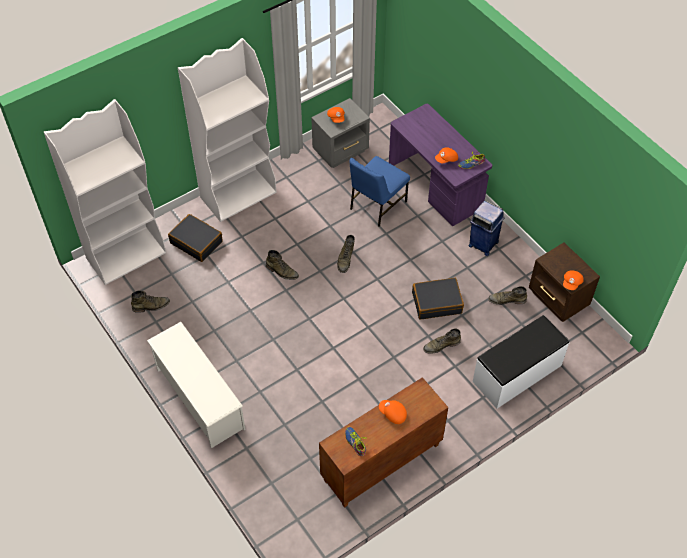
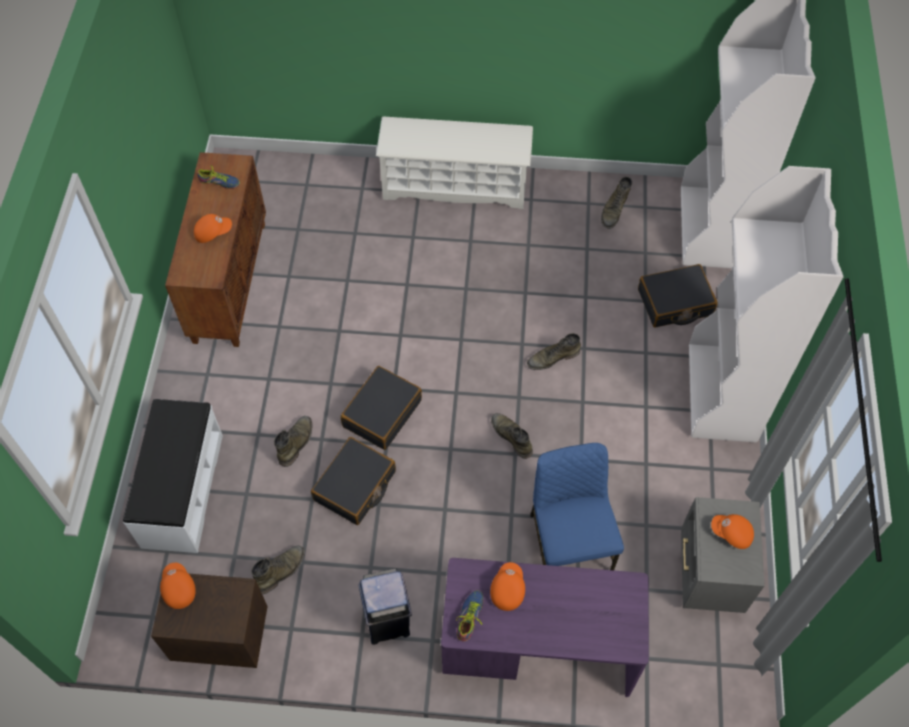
camera: 130 degrees right, 5 degrees up
(387, 321) = (381, 413): none -> black suitcase

